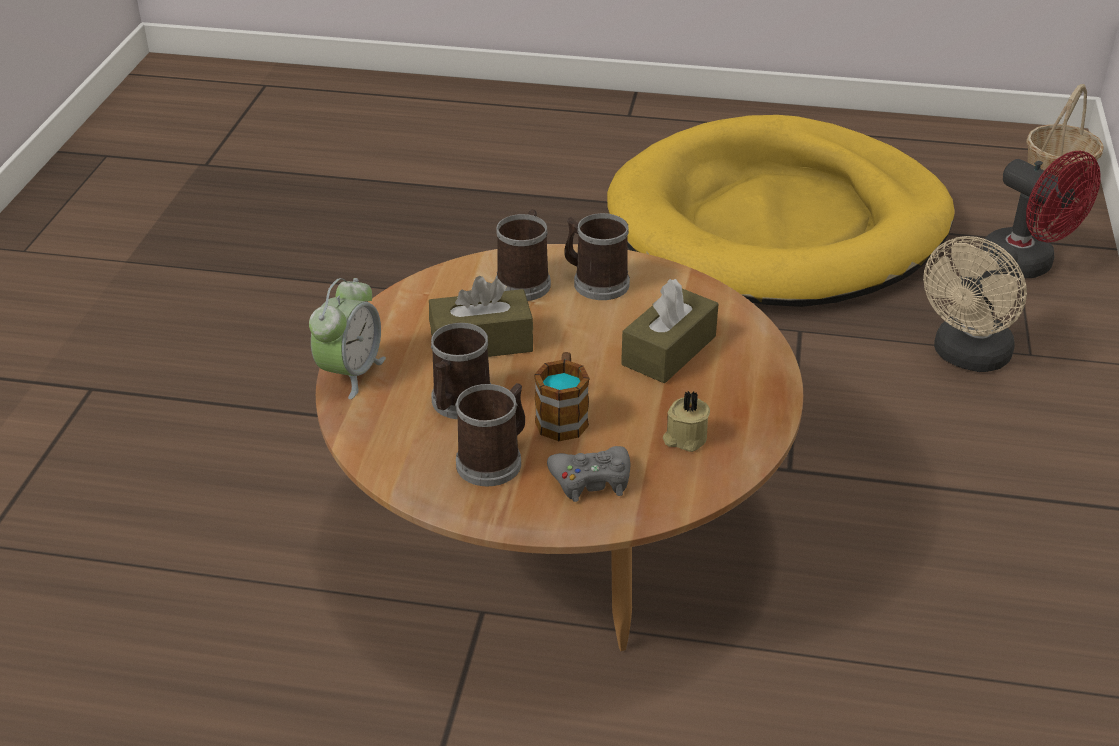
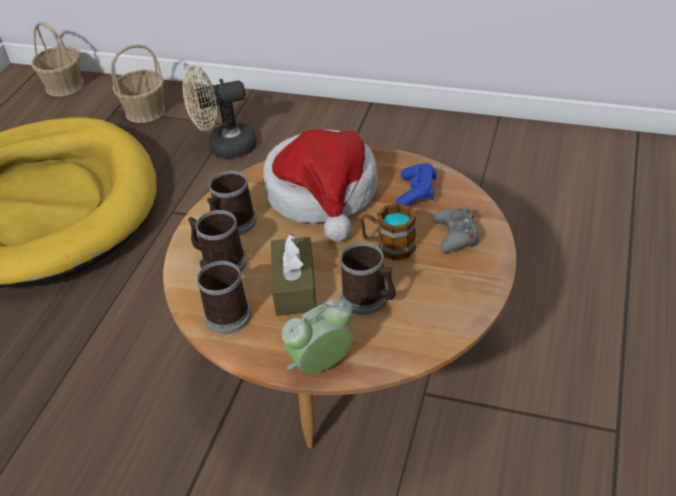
camera: 80 degrees left, 5 degrees up
(350, 373) = (321, 365): alarm clock -> alarm clock turned 60 degrees counterclockwise
(494, 460) = (434, 281): mug -> mug (224, 313)
(669, 350) = (323, 194): brown tissue box -> hat
(685, 438) = (416, 193): beige candle -> blue game controller
(967, 357) = (224, 147): beige fan -> beige fan turned 120 degrees clockwise
(1026, 266) = (145, 111): red fan -> basket

